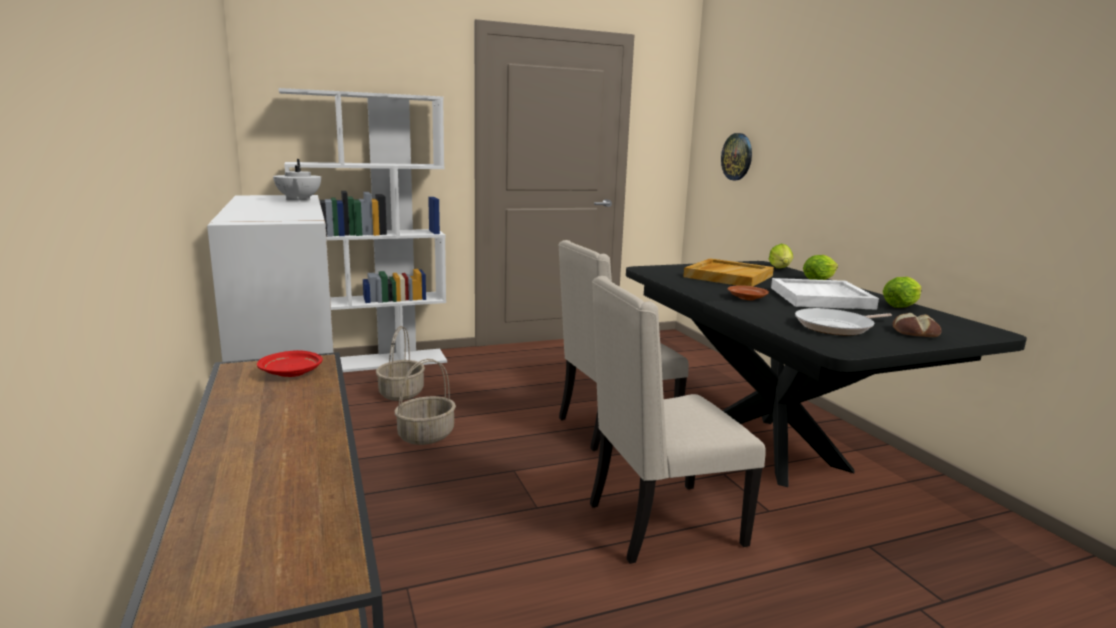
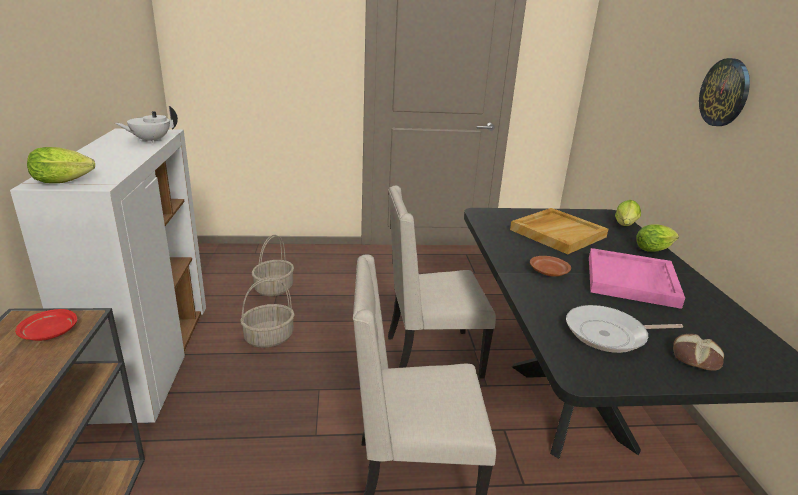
camera: 15 degrees right, 10 degrees up
(298, 200) = (151, 141): white teapot -> white teapot turned 60 degrees clockwise
(375, 362) = (272, 252): white bookcase -> none
(737, 156) = (619, 94): wall clock -> wall clock (725, 92)
(822, 298) = (632, 281): white tray -> pink tray
(902, 306) = (717, 306): lettuce -> lettuce (66, 181)

